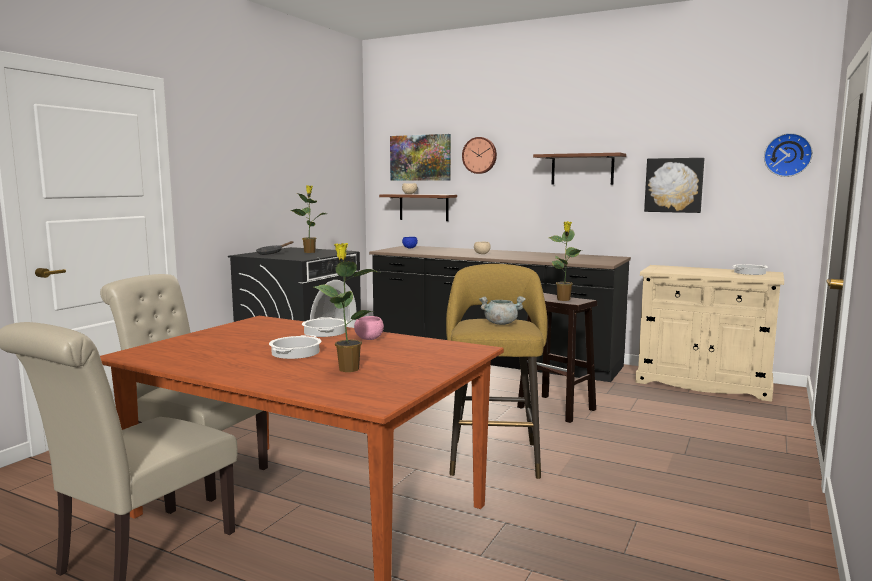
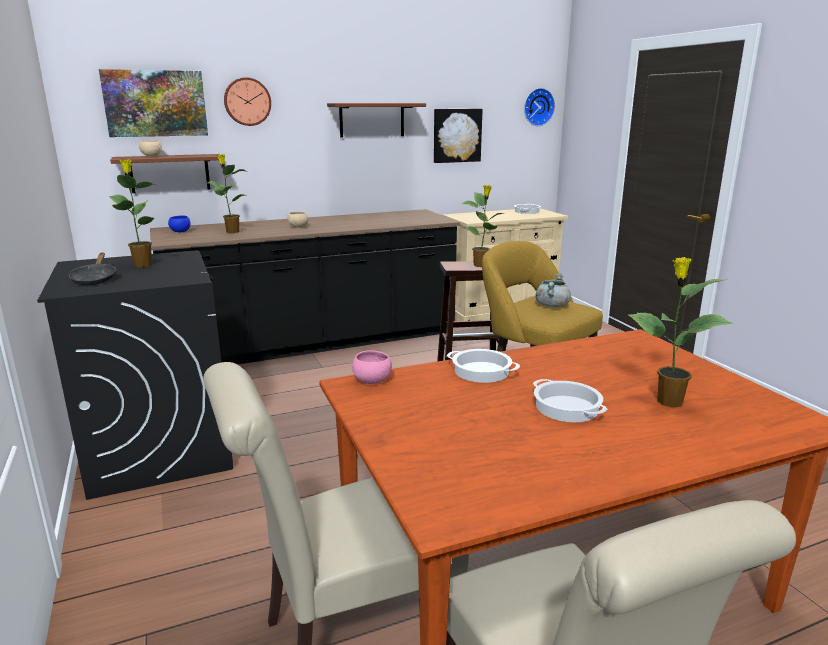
camera: 50 degrees left, 10 degrees up
(369, 339) = (544, 362): pink bowl -> pink bowl (372, 381)
(434, 251) = (232, 232): none -> potted plant

